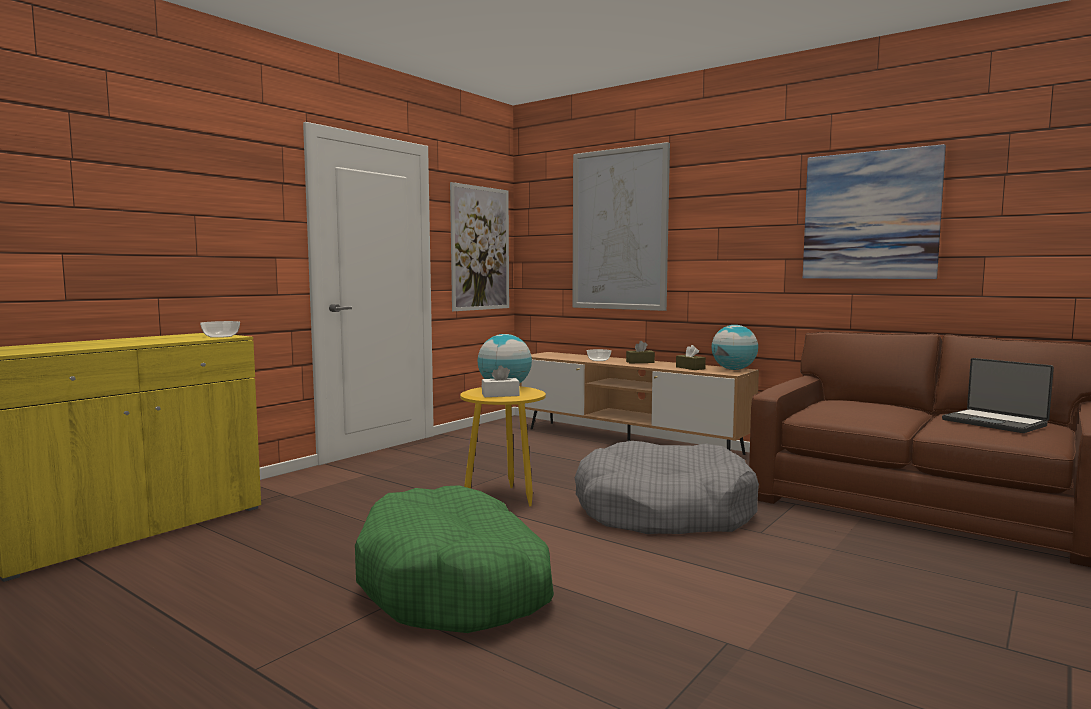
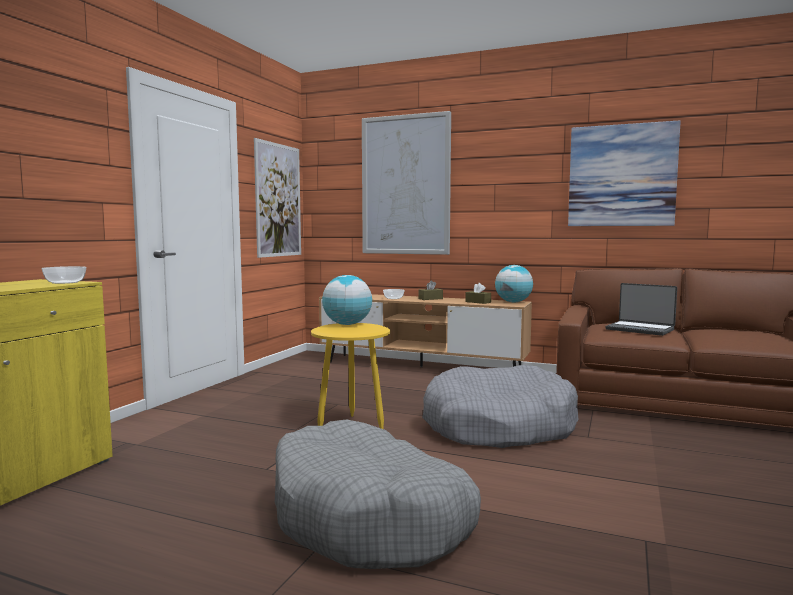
camera: 15 degrees left, 0 degrees up
(456, 584) = (369, 517): green dog bed -> grey dog bed
(500, 395) = (353, 331): white tissue box -> none
(995, 422) = (741, 335): laptop -> laptop (640, 329)

